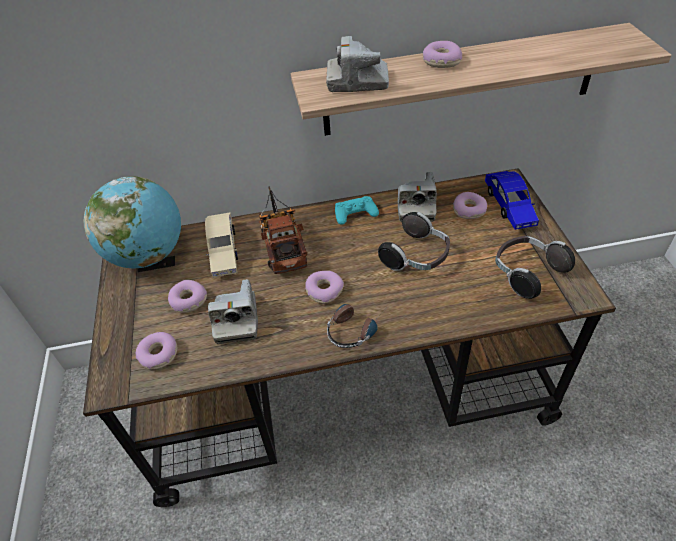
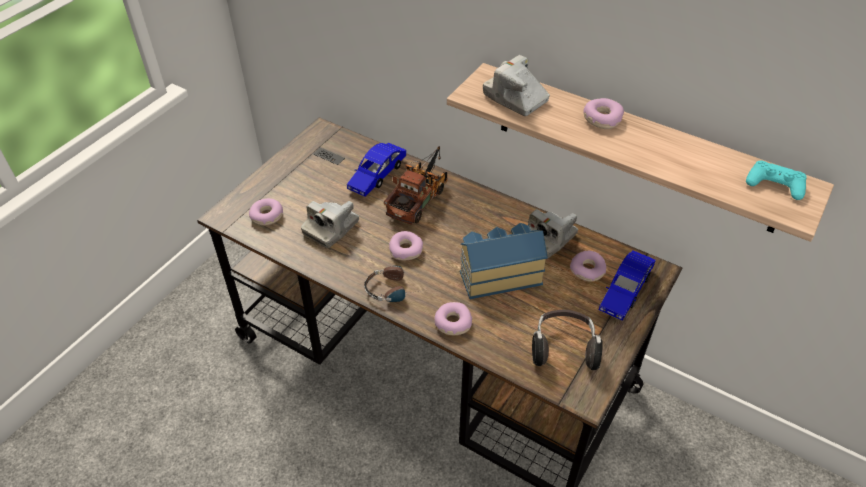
camera: 40 degrees right, 0 degrees up
(148, 255) = (330, 146): globe -> none
(188, 301) = (319, 194): donut -> donut (452, 323)
(223, 250) = (377, 175): beige toy car -> blue toy car
(355, 213) = (497, 211): turquoise game controller -> turquoise game controller (775, 184)
(417, 257) = (498, 275): headphones -> toy house

